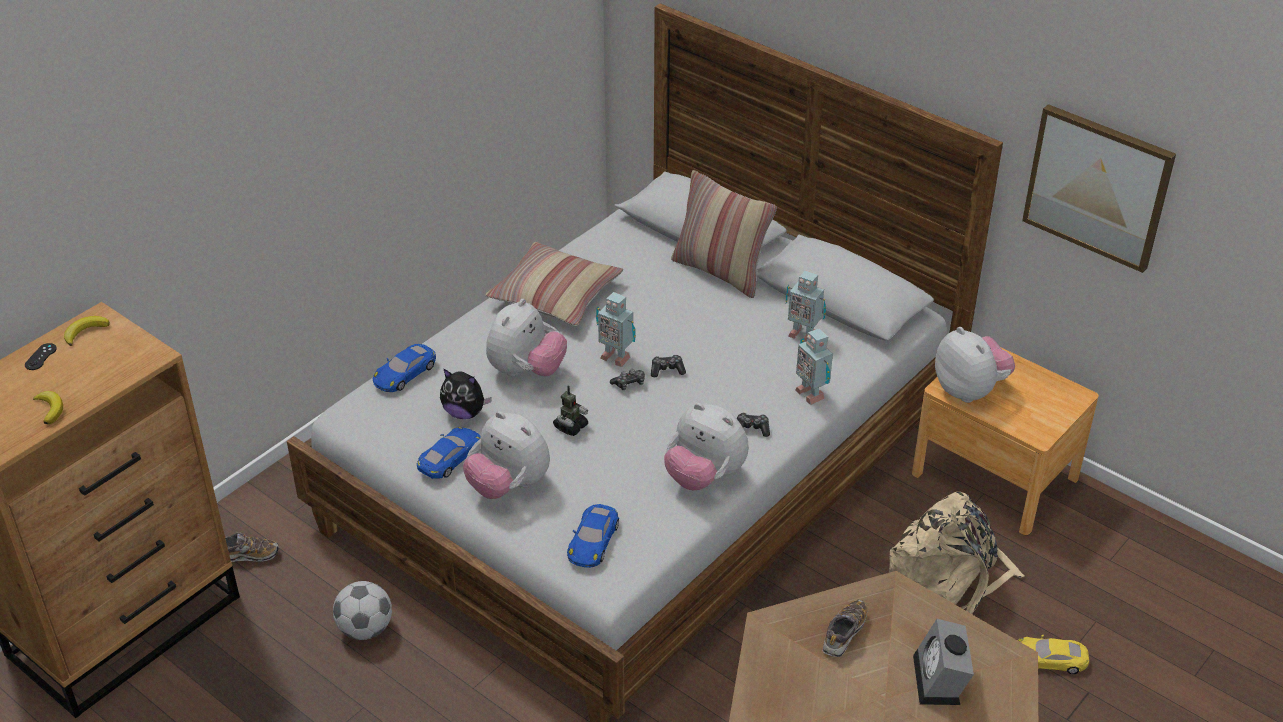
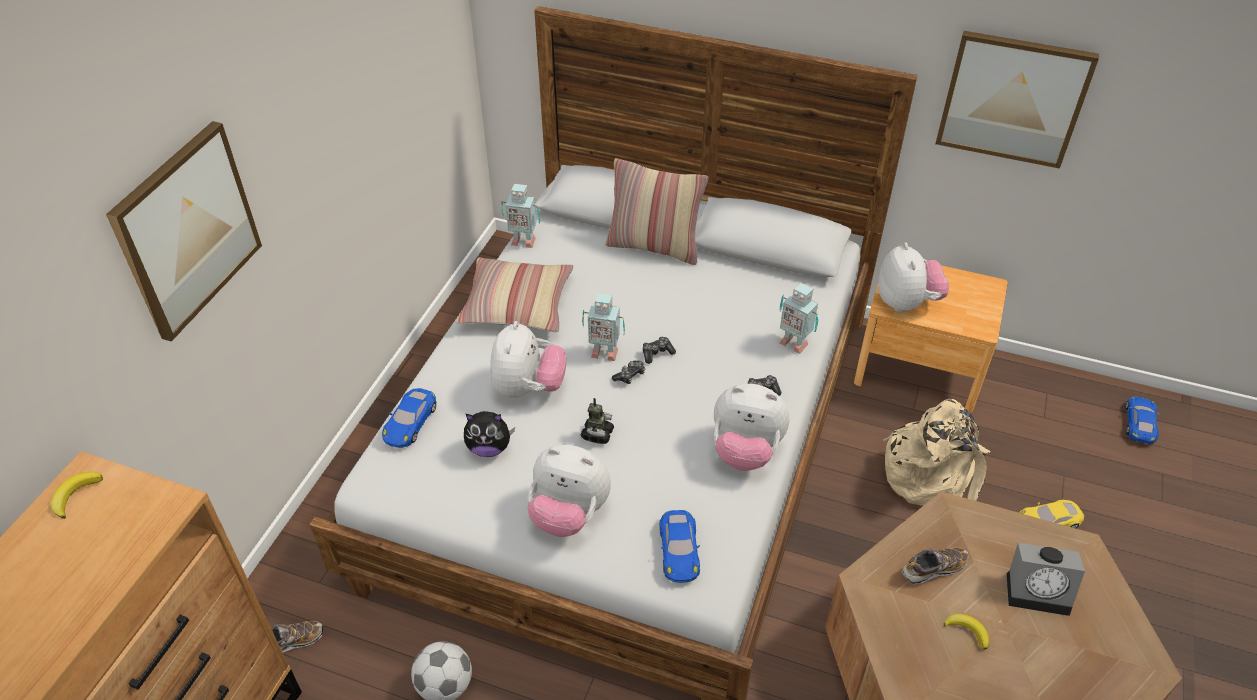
camera: 20 degrees left, 5 degrees up
(40, 357) = (30, 543): black game controller -> none
(50, 409) = (70, 610): banana -> banana (967, 631)
(238, 142) = (186, 230): none -> picture
(450, 457) = (497, 500): blue toy car -> blue toy car (1140, 423)
(802, 334) = (756, 288): toy robot -> toy robot (523, 240)
(844, 634) = (933, 569): shoe -> shoe turned 60 degrees clockwise
(940, 681) = (1039, 591): alarm clock -> alarm clock turned 60 degrees counterclockwise
(969, 390) = (906, 303): plush toy -> plush toy turned 45 degrees clockwise

